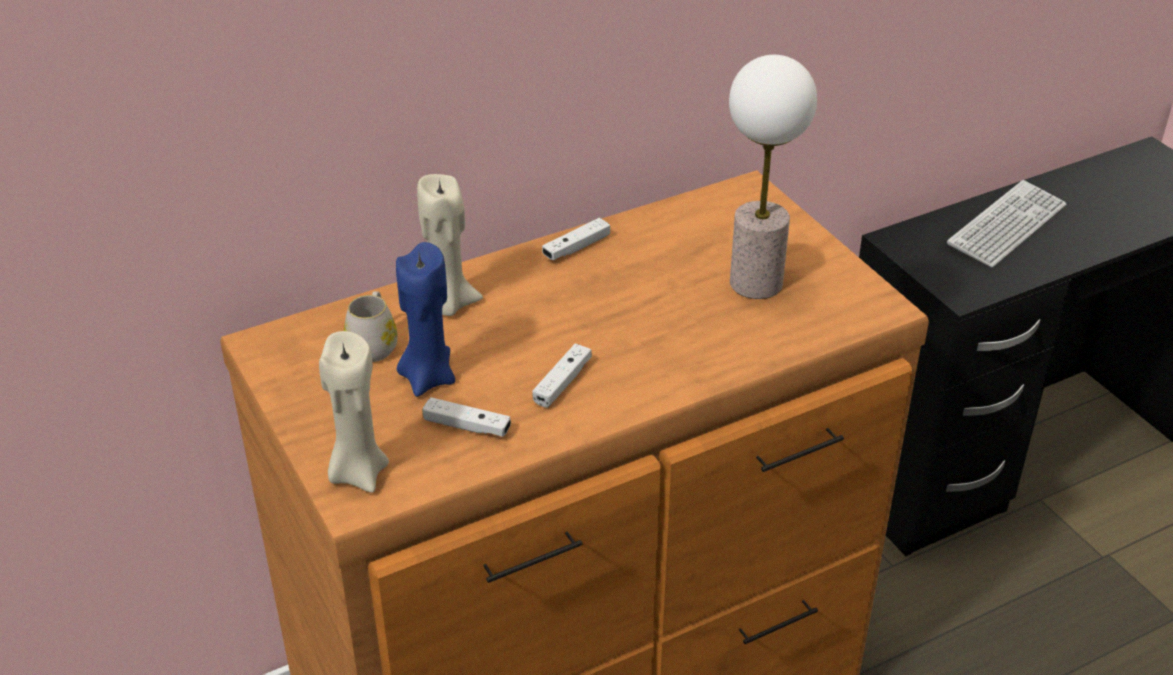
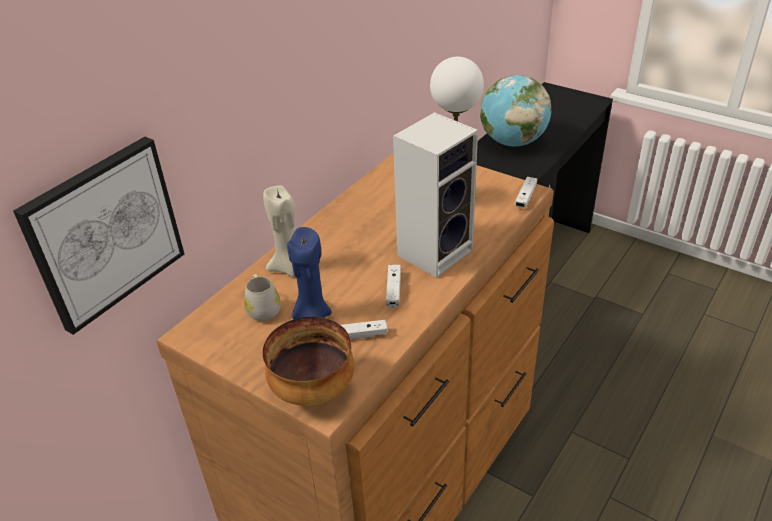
camera: 25 degrees left, 0 degrees up
(171, 169) = (104, 233): none -> picture
(358, 472) = (313, 389): beige candle -> bowl
(576, 247) = (341, 213): white game controller -> white game controller (525, 197)
(666, 349) = (435, 251): none -> speaker
(1007, 226) = (512, 142): keyboard -> globe

